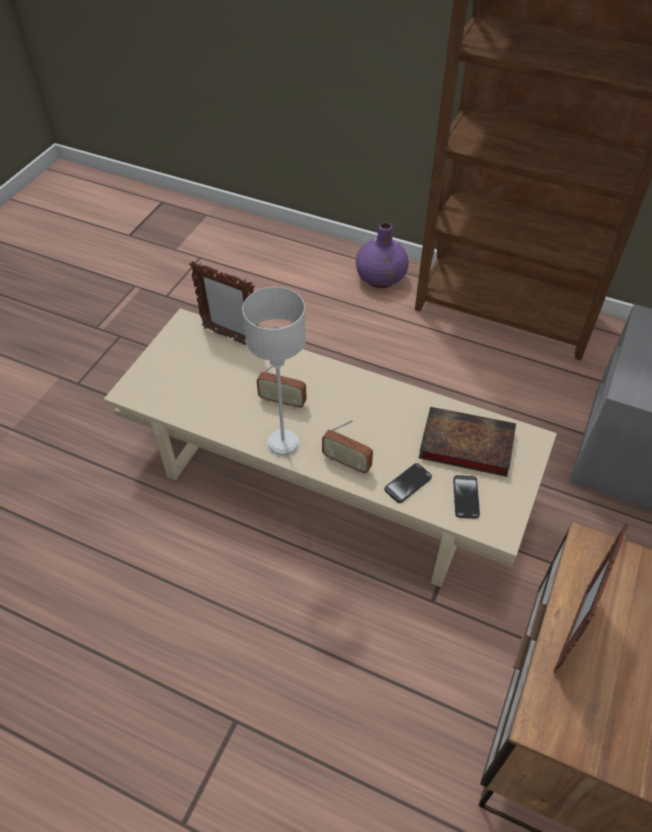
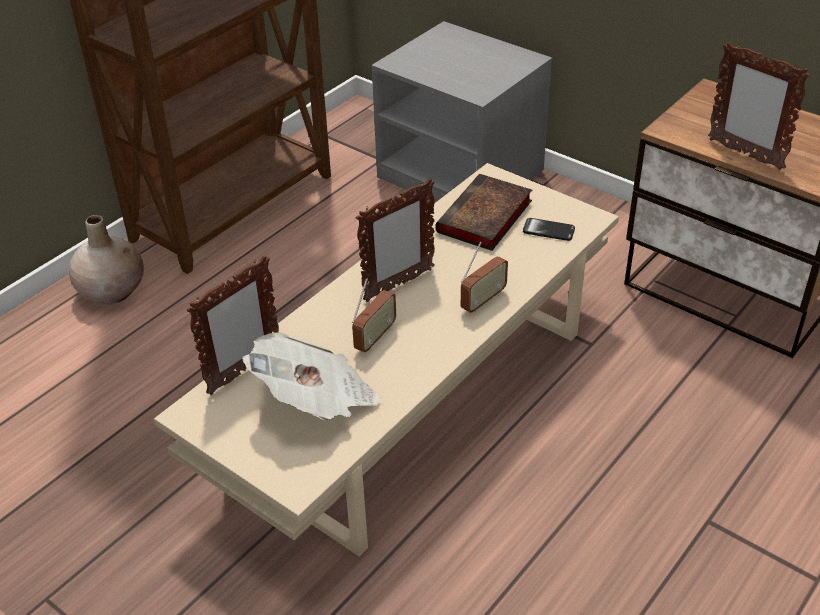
camera: 75 degrees left, 10 degrees down
(209, 383) = (316, 400): none -> newspaper
(282, 444) = (441, 346): grey table lamp -> none
(349, 402) = (398, 285): none -> picture frame
(381, 278) = (112, 291): purple vase -> beige vase
(408, 483) = (522, 263): phone -> none

